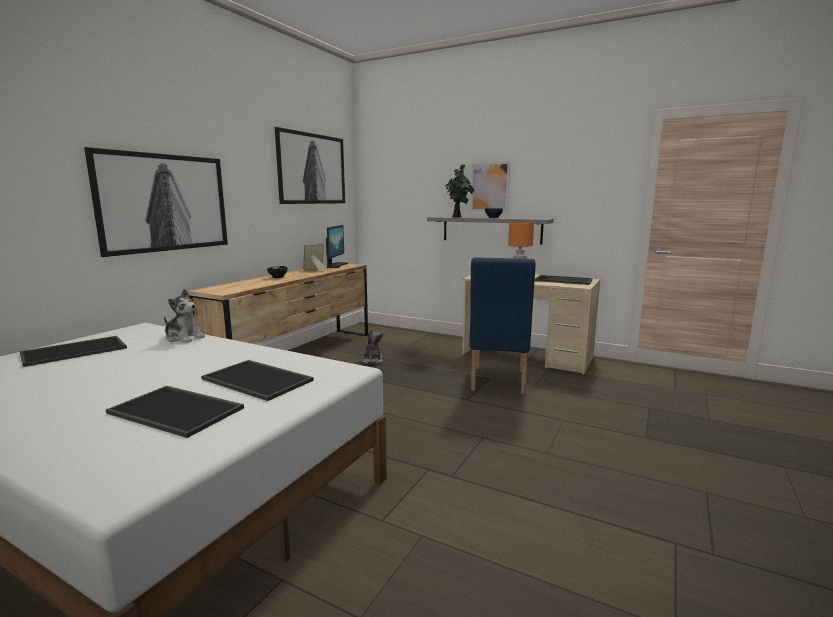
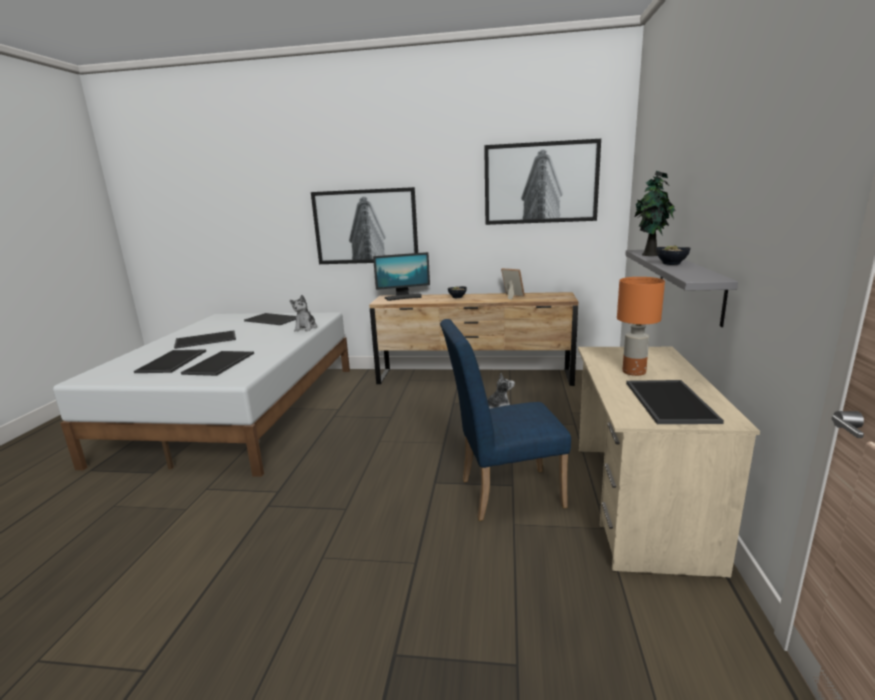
camera: 70 degrees right, 5 degrees up
(85, 391) = (205, 340): none -> tray
(336, 265) = (550, 295): monitor -> monitor (403, 297)
(490, 187) = (695, 208): picture -> none

